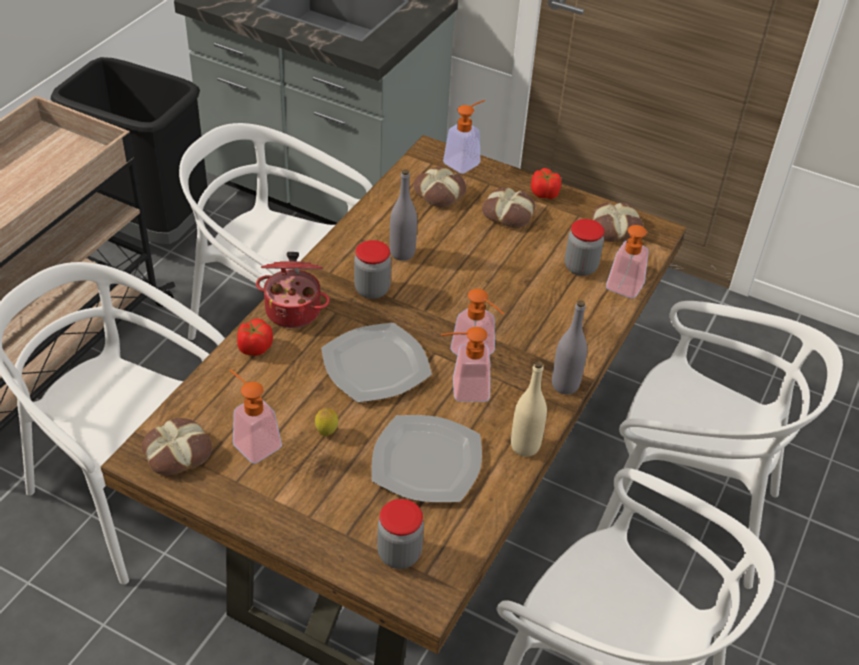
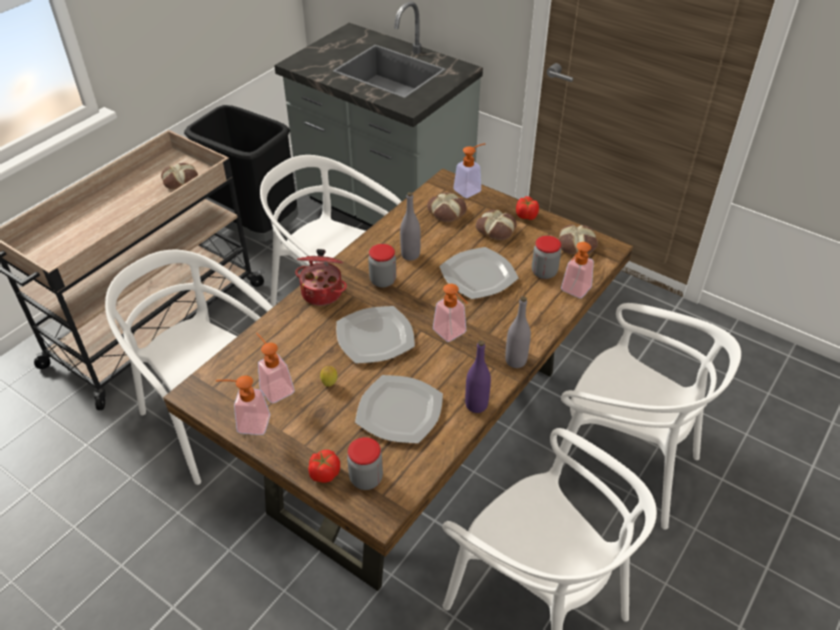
camera: 10 degrees right, 0 degrees up
(177, 451) = (219, 390): bread -> bread (180, 180)
(255, 347) = (289, 318): tomato -> tomato (324, 473)
(462, 390) = (436, 359): soap dispenser -> soap dispenser (247, 423)
(497, 275) = (479, 275): none -> plate
(525, 446) = (476, 405): beige bottle -> purple bottle

